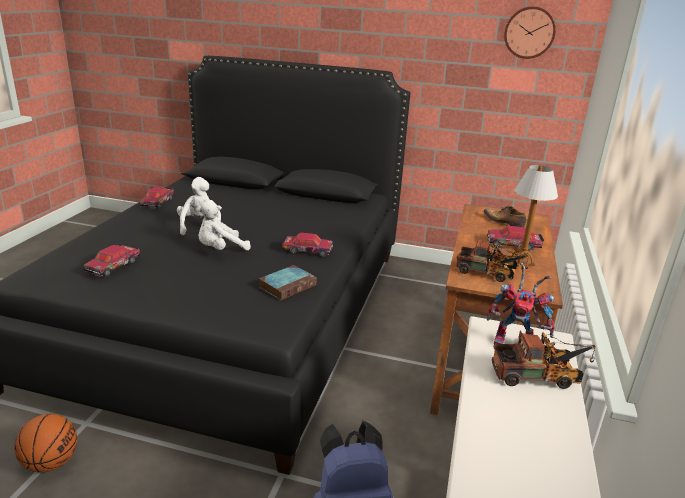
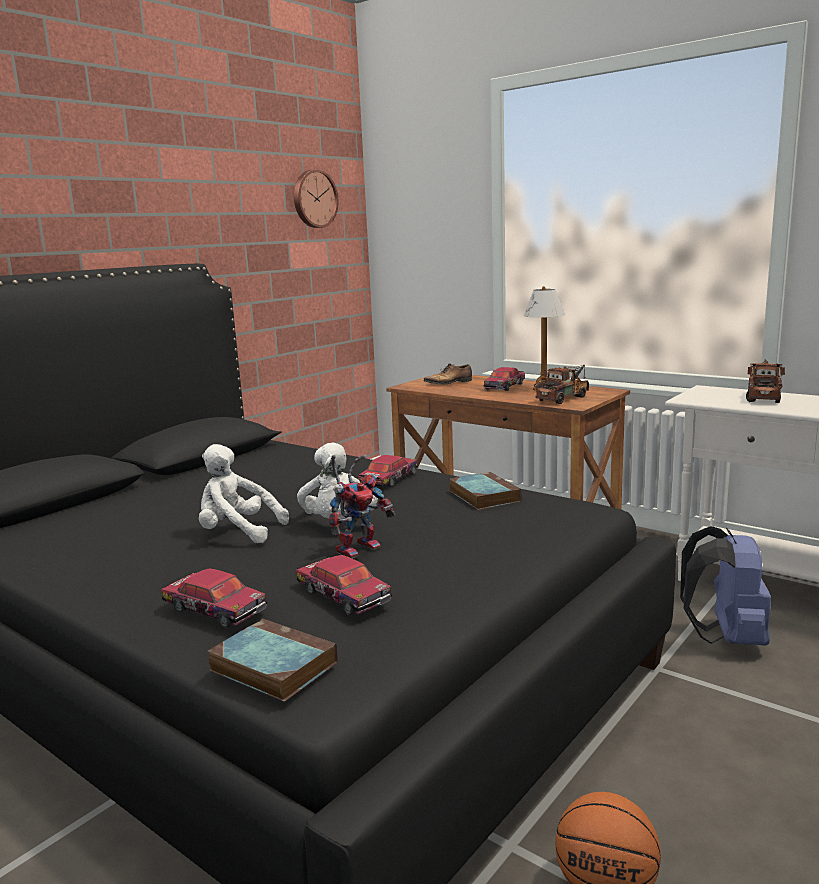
camera: 65 degrees left, 10 degrees down
(43, 264) = (271, 666): none -> book
(158, 202) = (61, 563): toy car -> toy car (214, 608)
(516, 342) = (712, 395): toy robot -> toy robot (358, 547)

